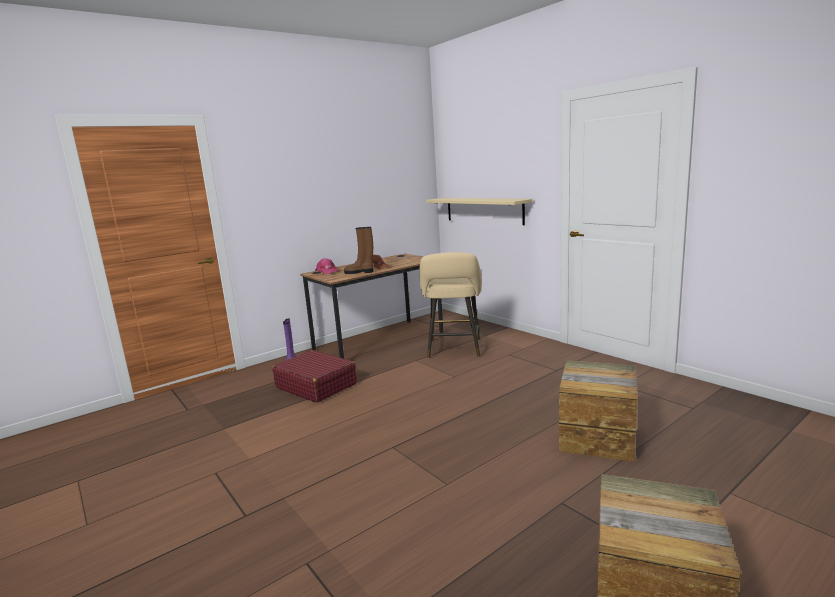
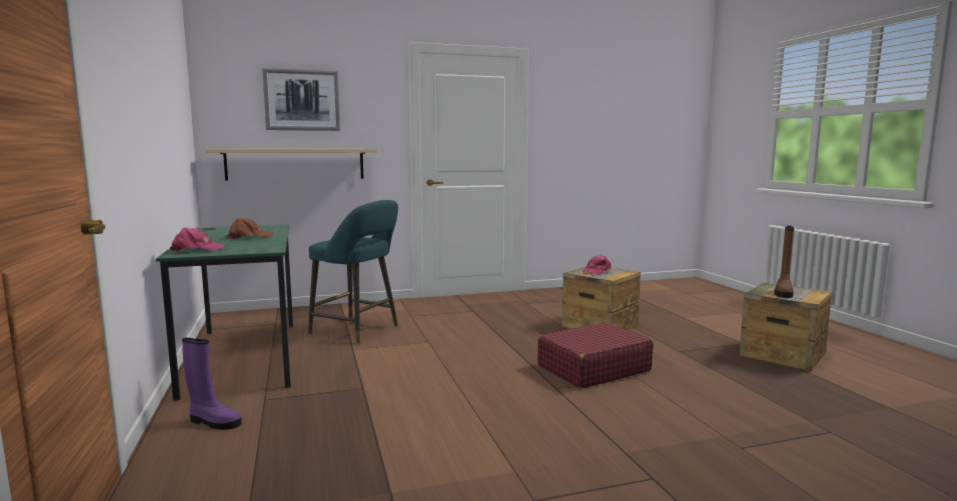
camera: 70 degrees left, 5 degrees down
(316, 386) = (333, 410): red suitcase -> red suitcase (593, 368)
(360, 272) = (259, 242): brown boot -> brown boot (783, 292)
(379, 341) = (243, 356): brown desk -> green desk
(454, 350) = (358, 330): beige stool -> turquoise stool
(487, 158) = (302, 100): none -> picture
(597, 372) = (596, 271): none -> pink cap

